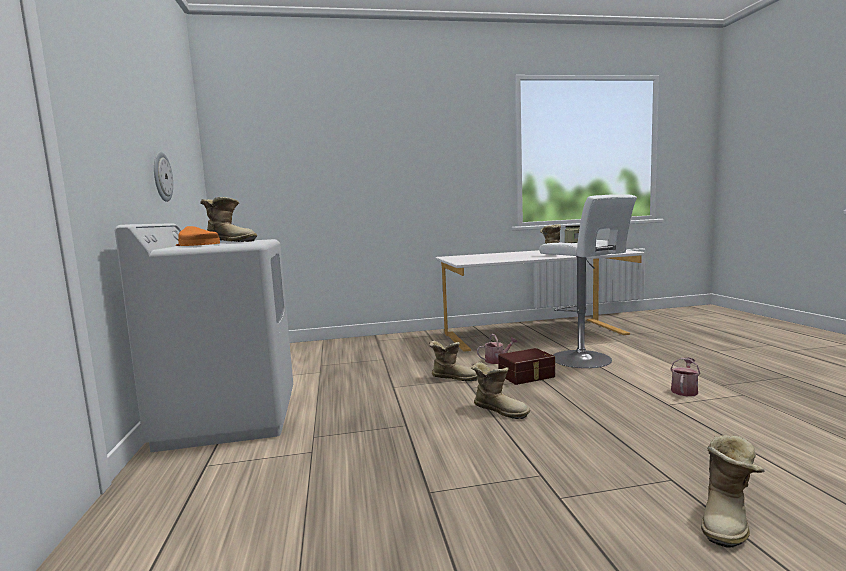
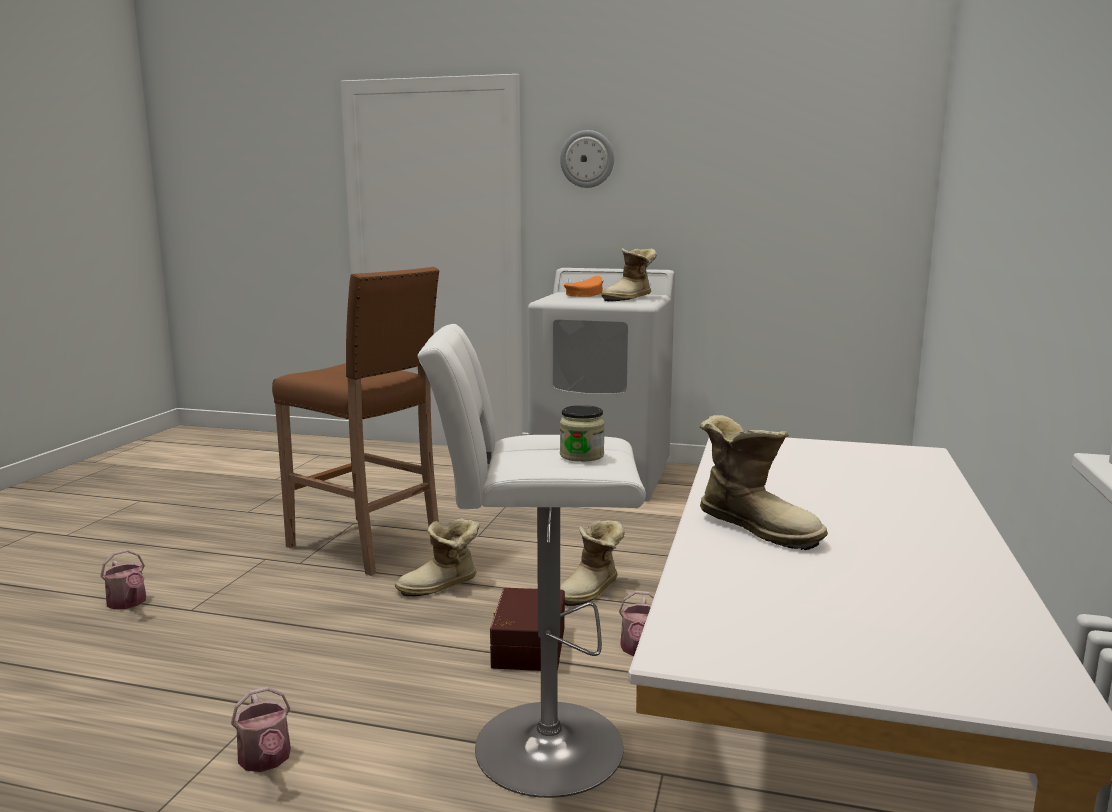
camera: 115 degrees right, 5 degrees up
(161, 177) = (720, 214): wall clock -> wall clock (587, 159)
(473, 460) = (366, 546): none -> brown stool
(728, 520) = (128, 603): boot -> watering can

